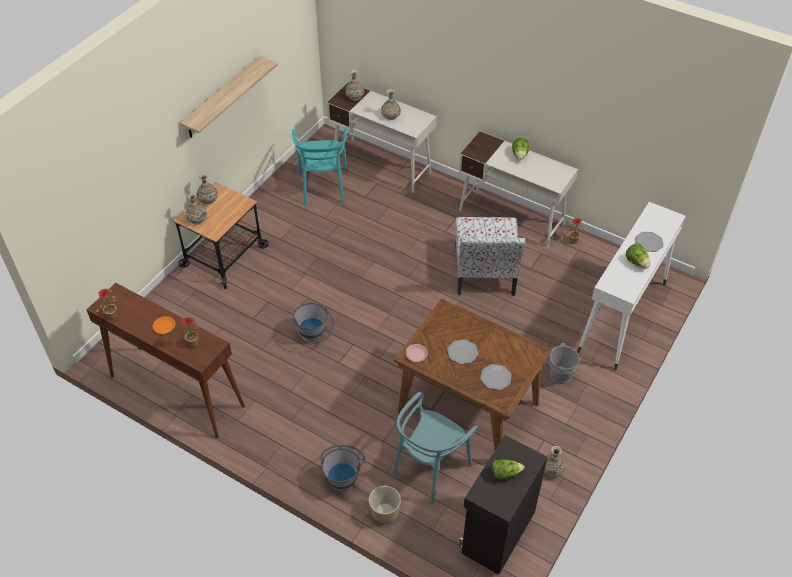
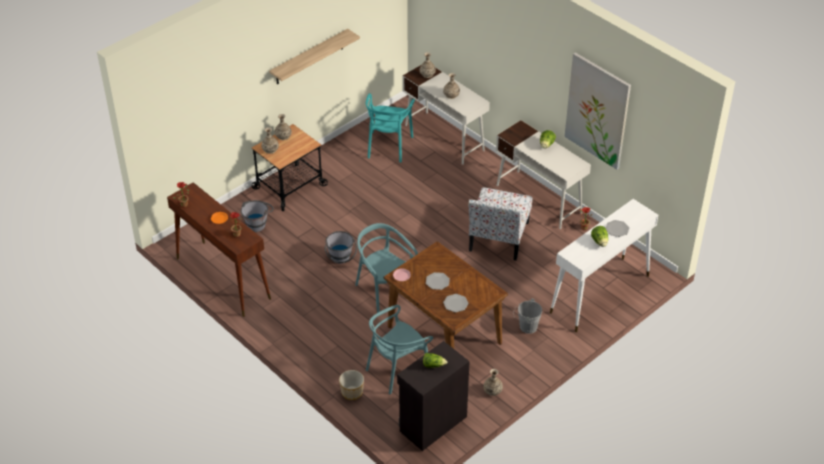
camera: 15 degrees right, 5 degrees down
(343, 476) = (329, 361): grey bucket -> grey bucket (258, 223)
(378, 365) = (384, 290): none -> turquoise chair
(589, 105) = (597, 111): none -> picture

